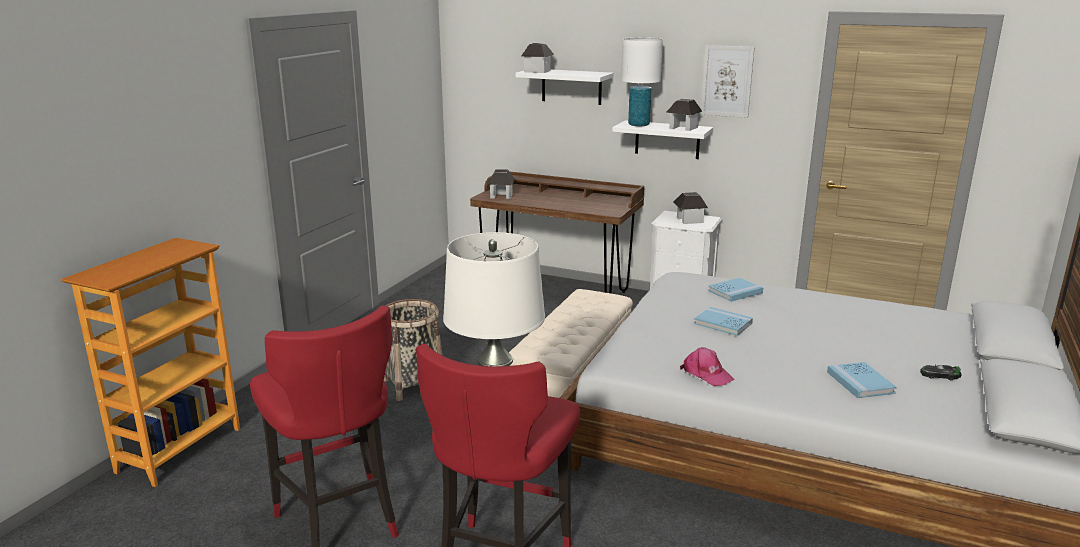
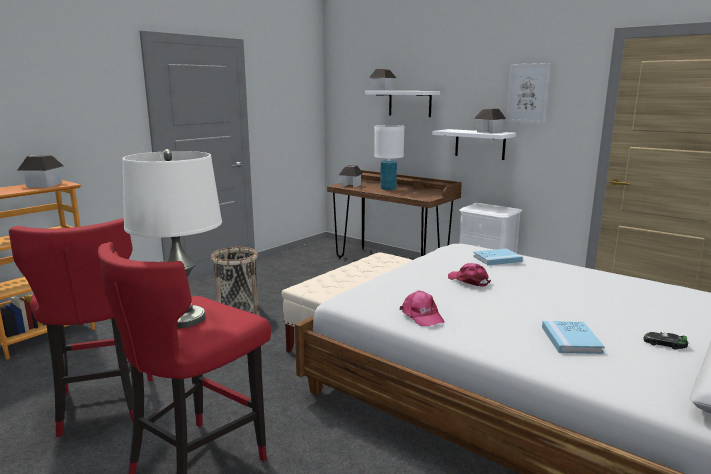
camera: 15 degrees right, 5 degrees down
(638, 125) = (455, 130): white table lamp -> white table lamp (388, 189)
(689, 220) = (492, 209): toy house -> toy house (44, 185)
(723, 323) = (468, 280): blue book -> pink cap

